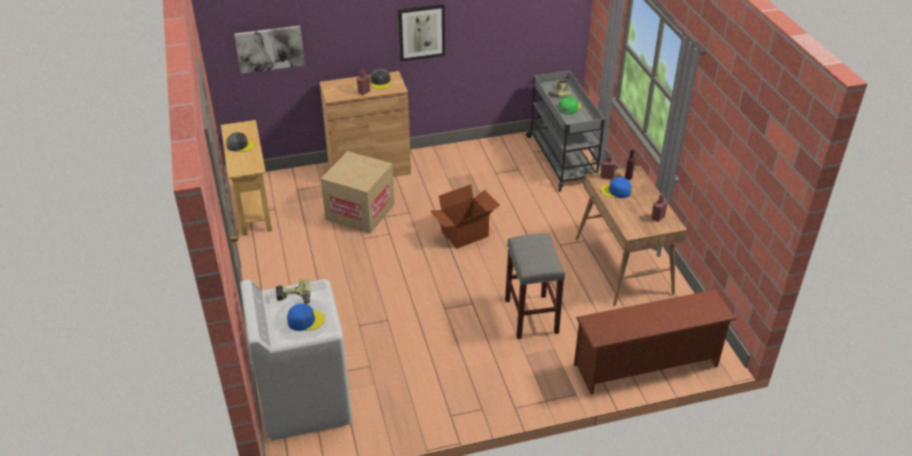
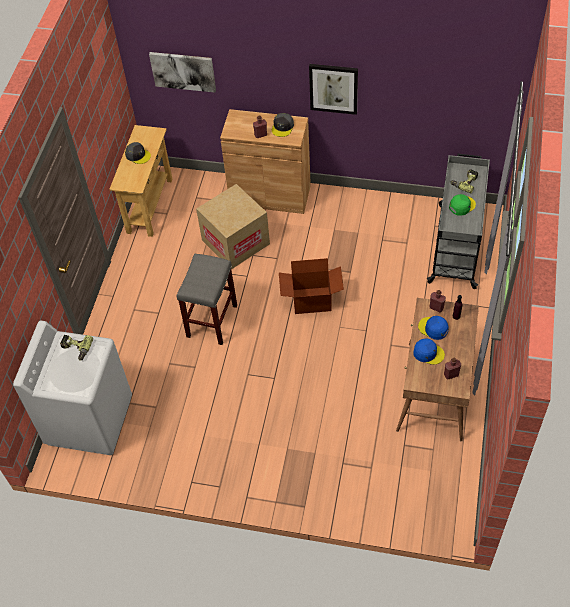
camera: 30 degrees right, 15 degrees up
(305, 320) = (72, 375): blue cap -> blue cap (428, 353)
(530, 316) = (316, 411): grey stool -> grey stool (212, 320)
(646, 366) = (384, 505): brown shoe rack -> none

